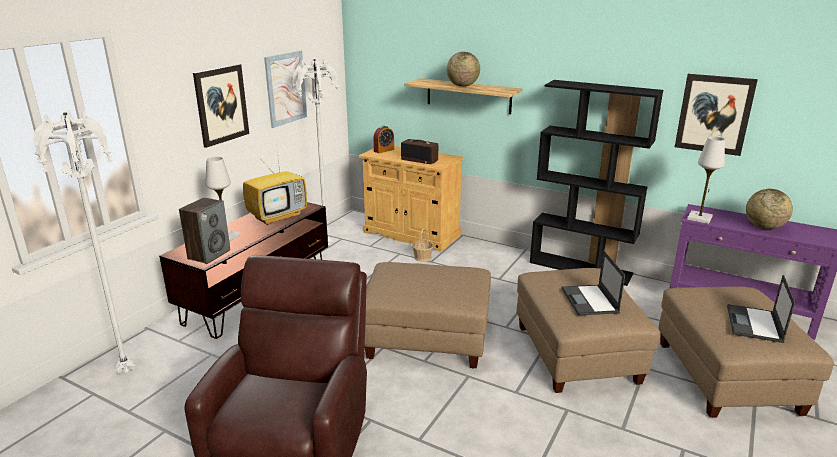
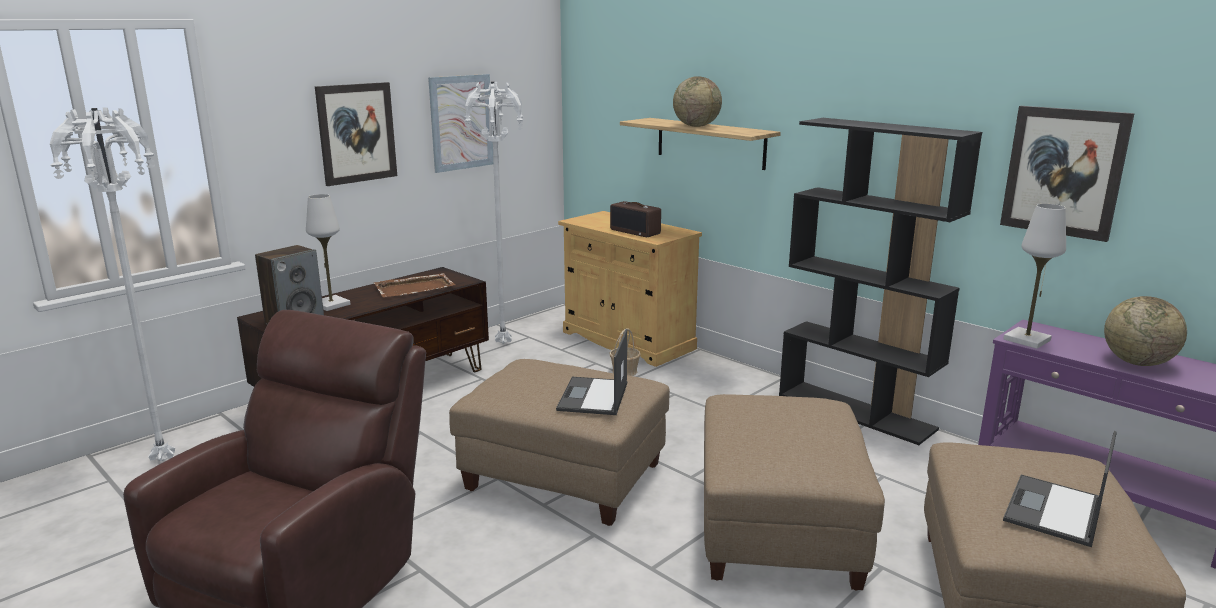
camera: 15 degrees right, 5 degrees down
(278, 216) = (415, 288): television -> brown tray
(384, 150) = (596, 218): alarm clock -> none
(590, 301) = (787, 441): laptop -> laptop (593, 397)

